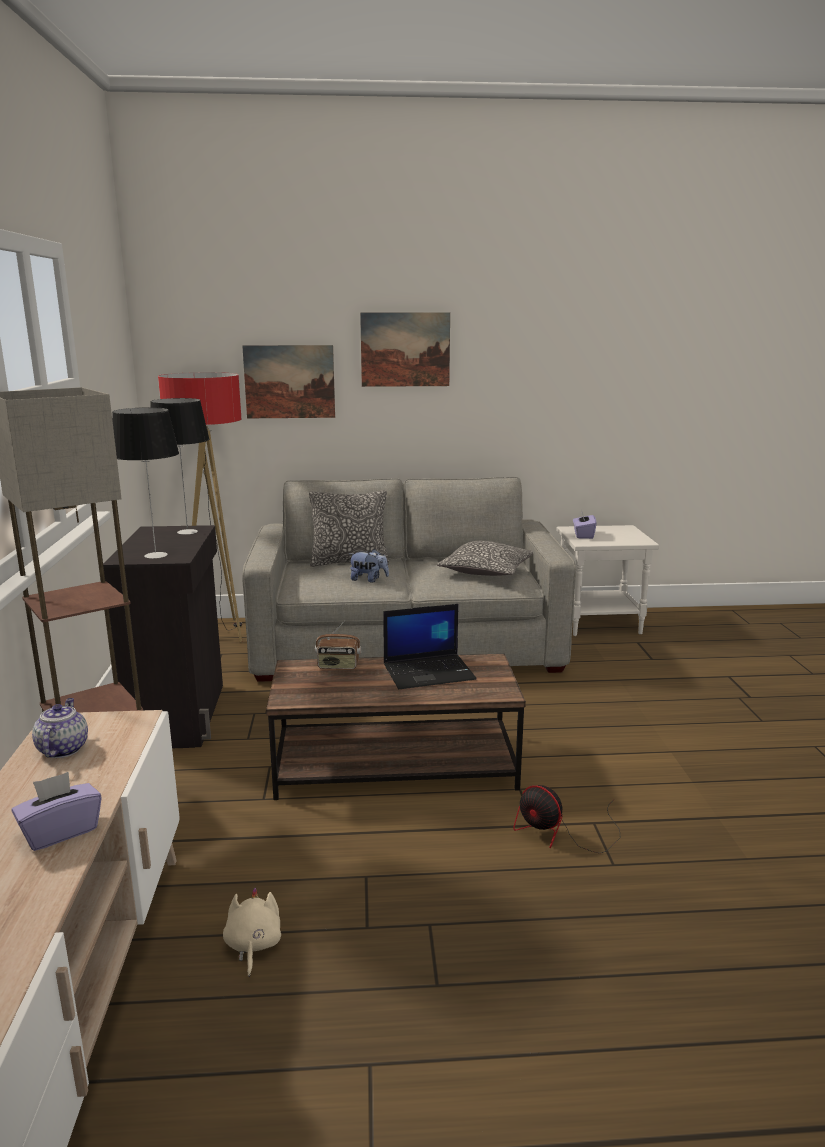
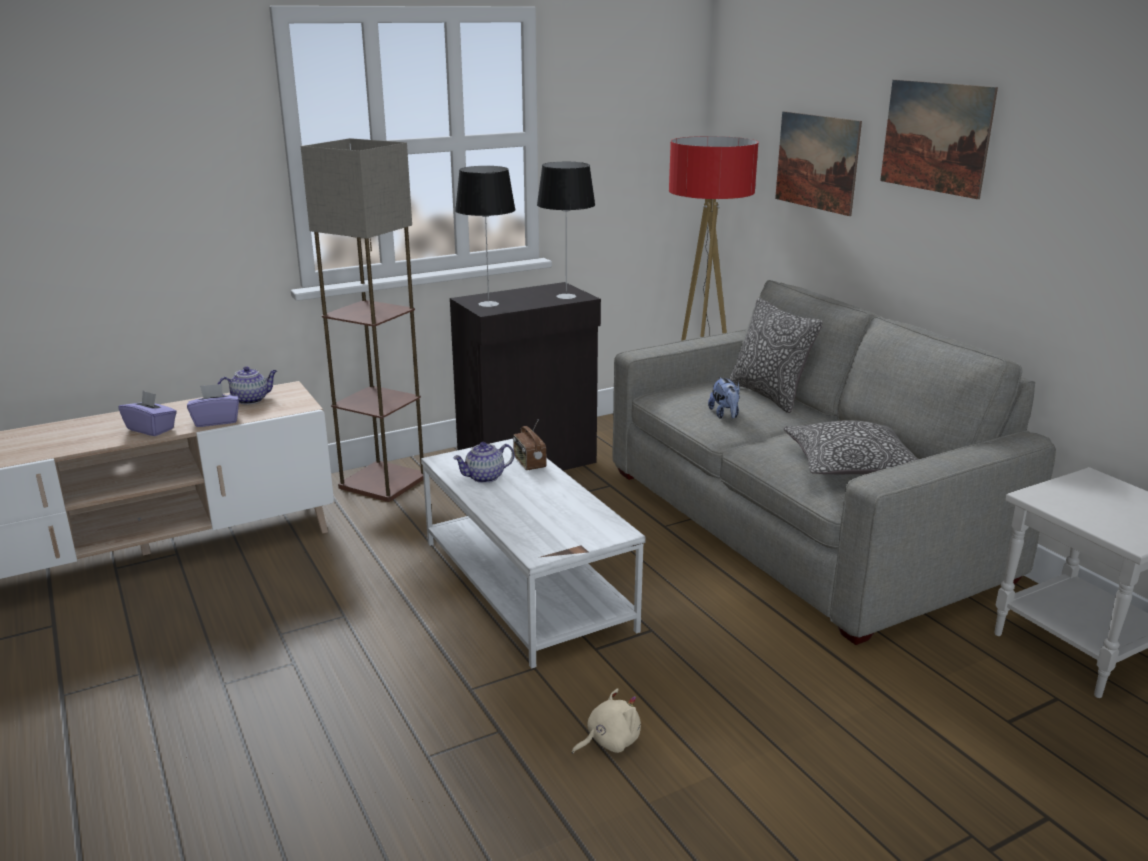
camera: 65 degrees right, 5 degrees up
(253, 945) = (245, 592): beige plush toy -> beige plush toy (609, 741)
(345, 688) = (484, 477): none -> teapot
(396, 764) = (527, 584): brown coffee table -> white coffee table
(429, 672) = (555, 506): laptop -> none
(562, 833) = (467, 712): fan -> none
(583, 535) = (1074, 491): purple tissue box -> purple tissue box (216, 421)

